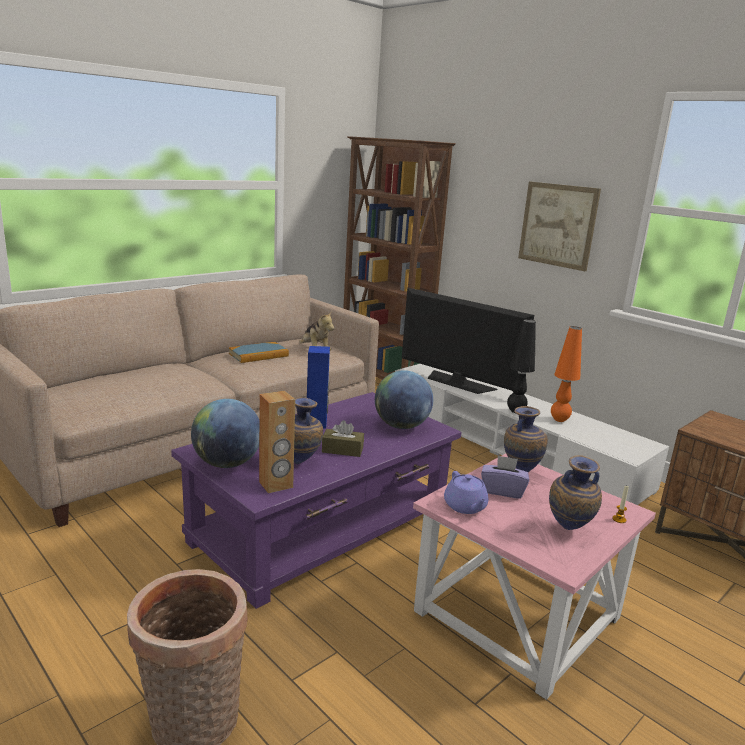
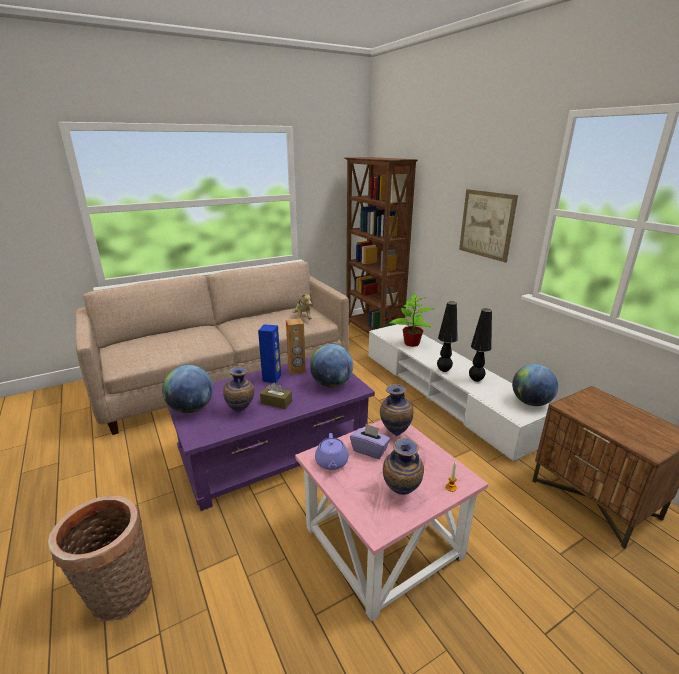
camera: 15 degrees right, 5 degrees up
(258, 355) = (261, 321): book -> none
(276, 485) = (213, 429): brown speaker -> brown speaker (297, 371)
(458, 383) = (411, 343): television -> potted plant
(559, 420) = (476, 379): orange table lamp -> black table lamp
(634, 441) = (530, 402): none -> globe

